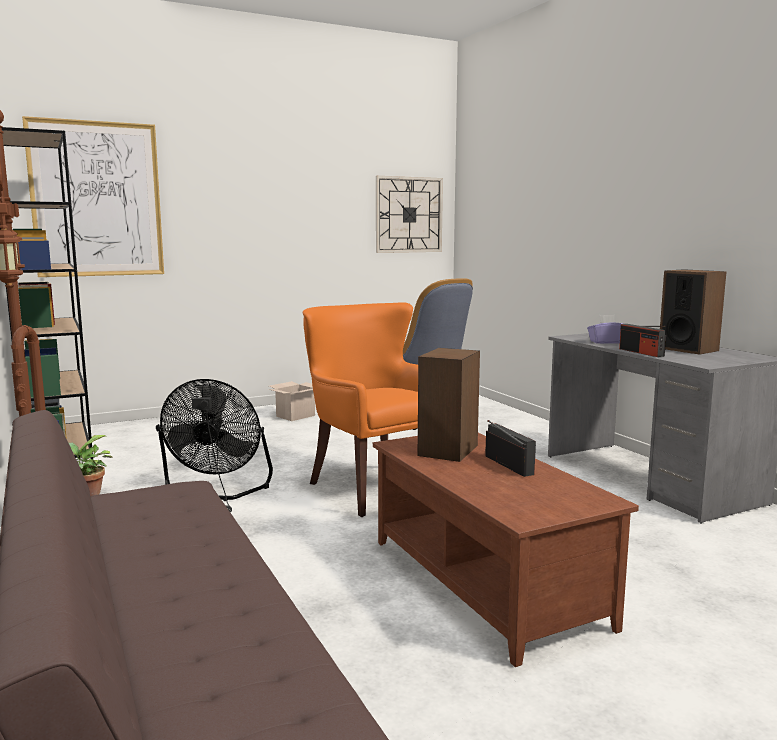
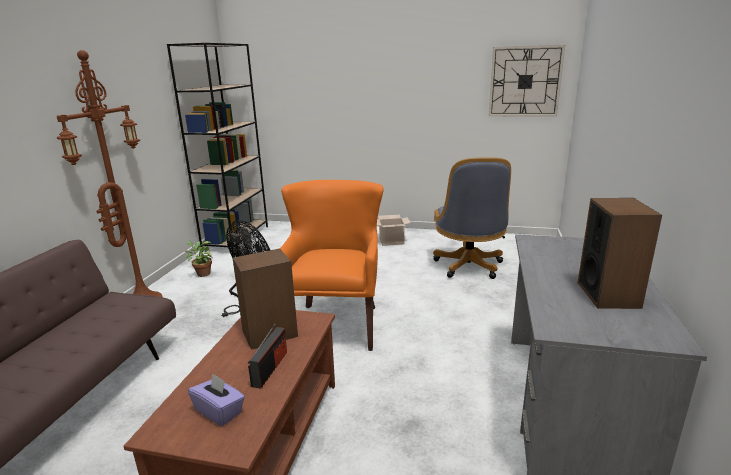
camera: 40 degrees right, 10 degrees up
(97, 199) = (279, 77): picture -> none
(606, 342) = (547, 257): purple tissue box -> purple tissue box (219, 411)
(641, 352) = (537, 285): radio -> none

